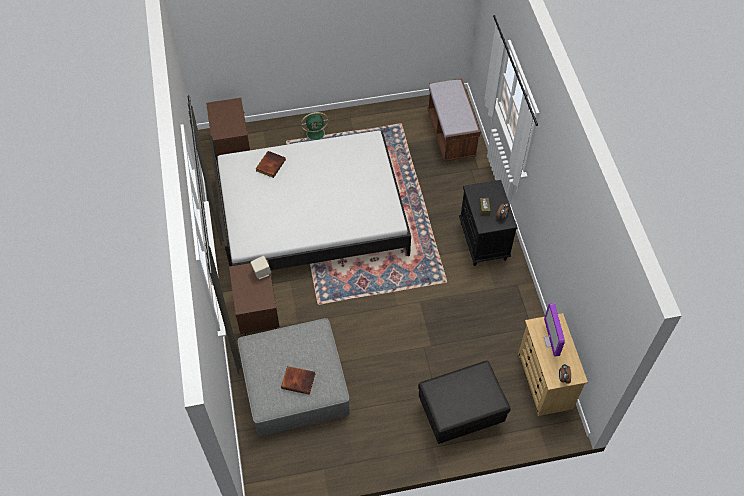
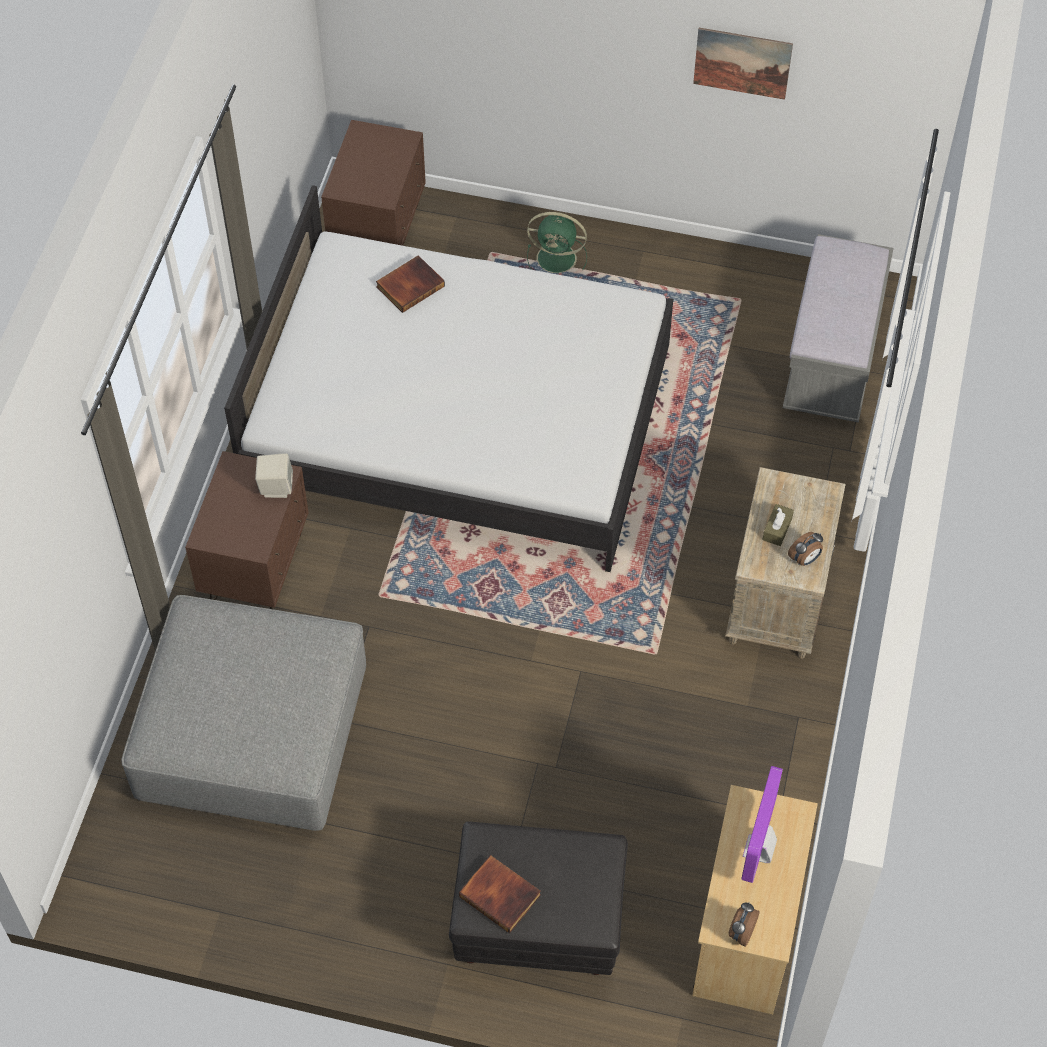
camera: 25 degrees right, 0 degrees up
(298, 380) = (241, 720): book -> book (501, 895)
(381, 18) = (742, 63): none -> picture
(451, 134) = (832, 360): brown bench -> grey bench
(483, 241) = (777, 603): black nightstand -> beige nightstand

